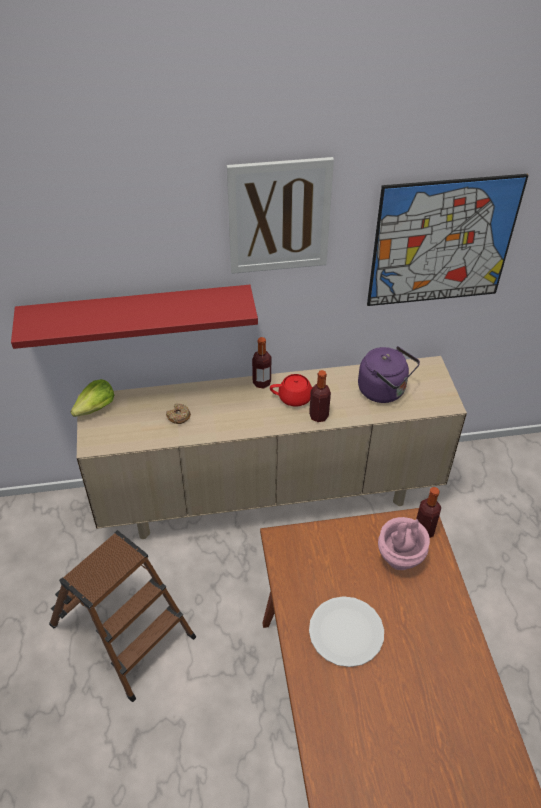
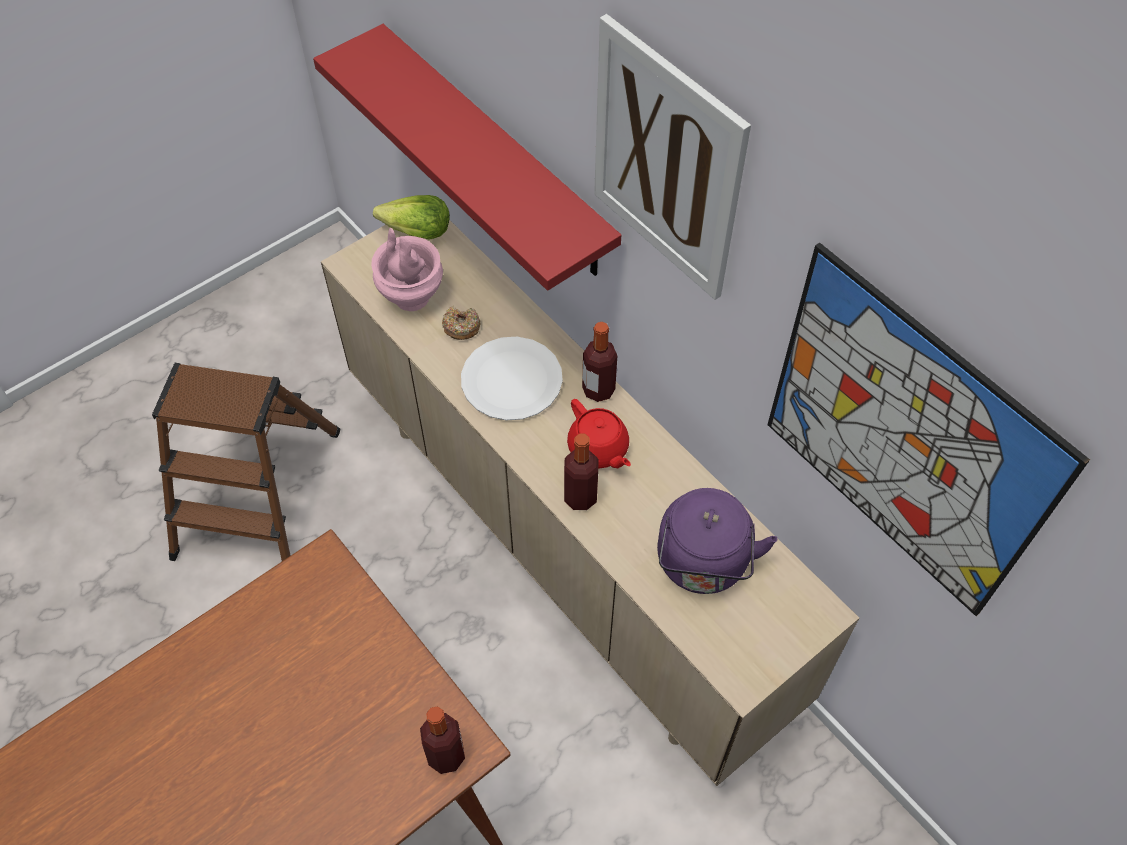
camera: 60 degrees right, 10 degrees up
(346, 632) = (206, 723): white plate -> white plate (512, 380)
(399, 560) = (370, 741): pink vase -> pink vase (411, 297)

